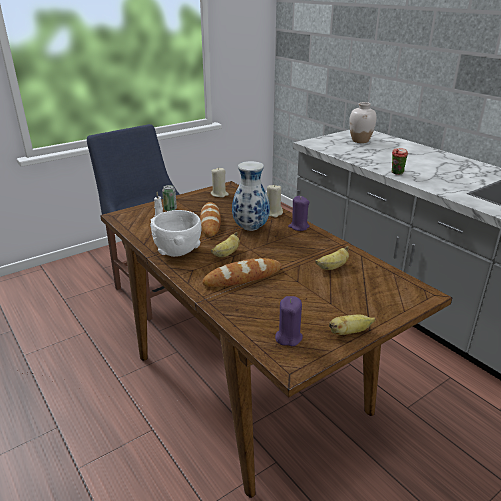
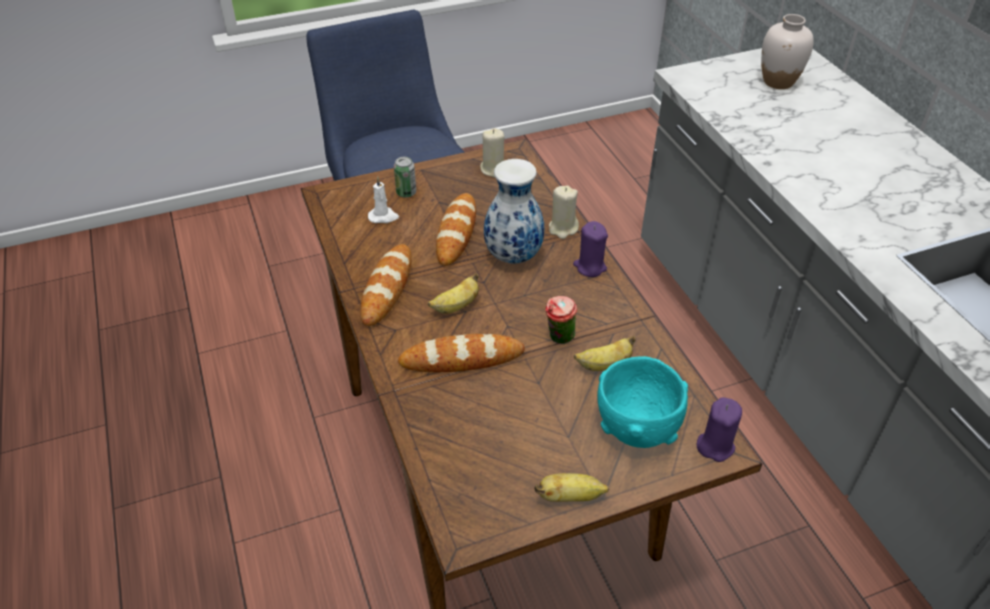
camera: 15 degrees right, 15 degrees up
(178, 251) = (387, 288): white bowl -> bread
(288, 337) = (480, 486): purple candle -> purple candle (715, 445)
(369, 292) = (637, 428): none -> turquoise bowl
(396, 174) = (797, 184): cup -> cup (559, 339)

